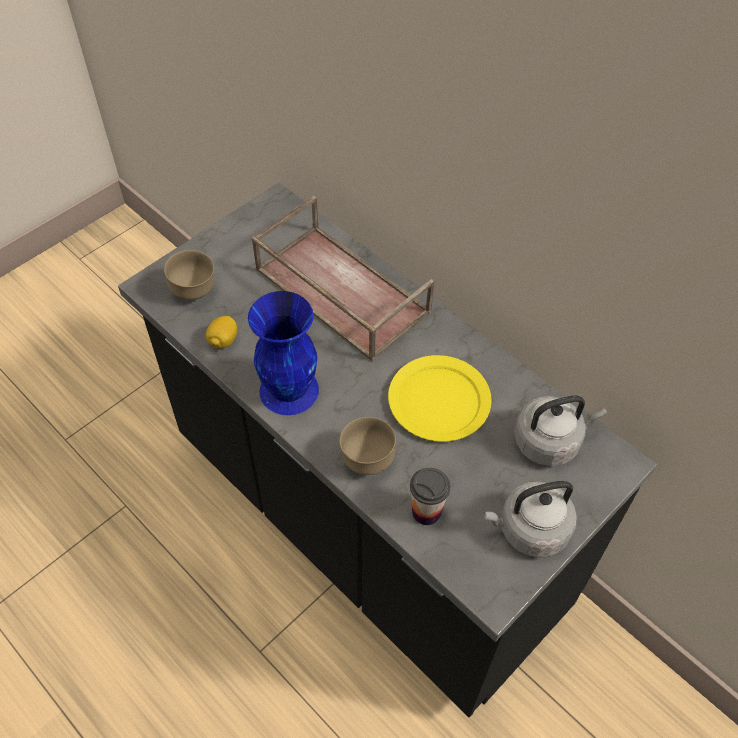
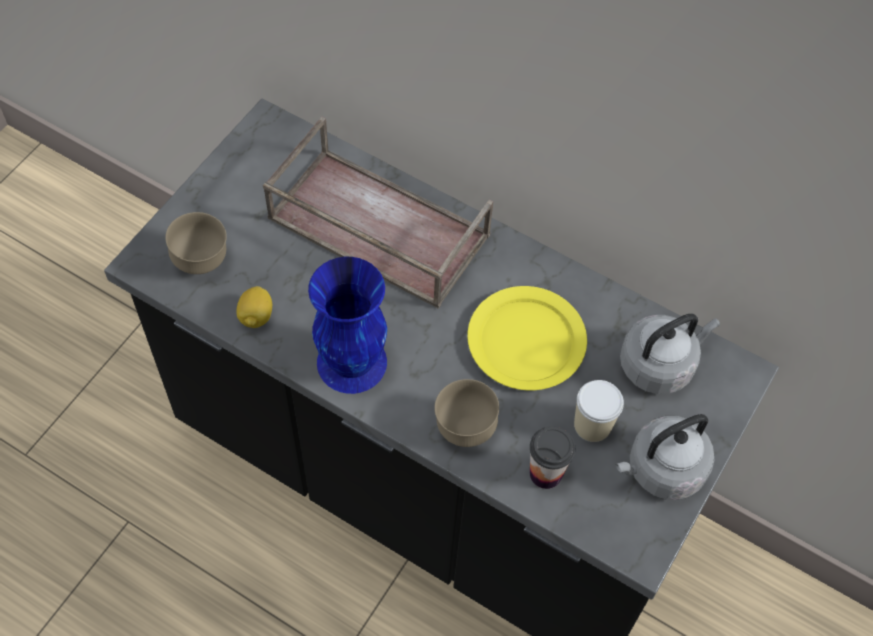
camera: 15 degrees left, 5 degrees up
(477, 480) = (592, 425): none -> cup

